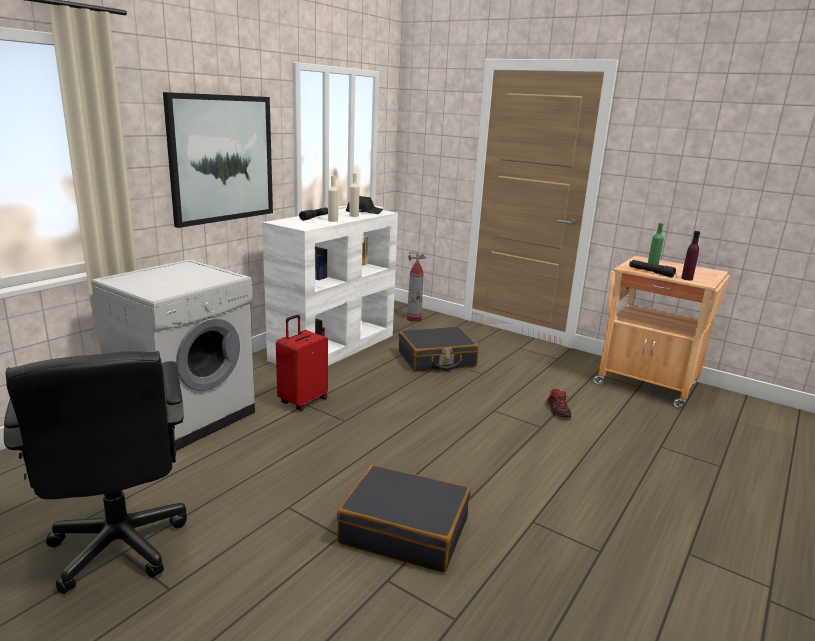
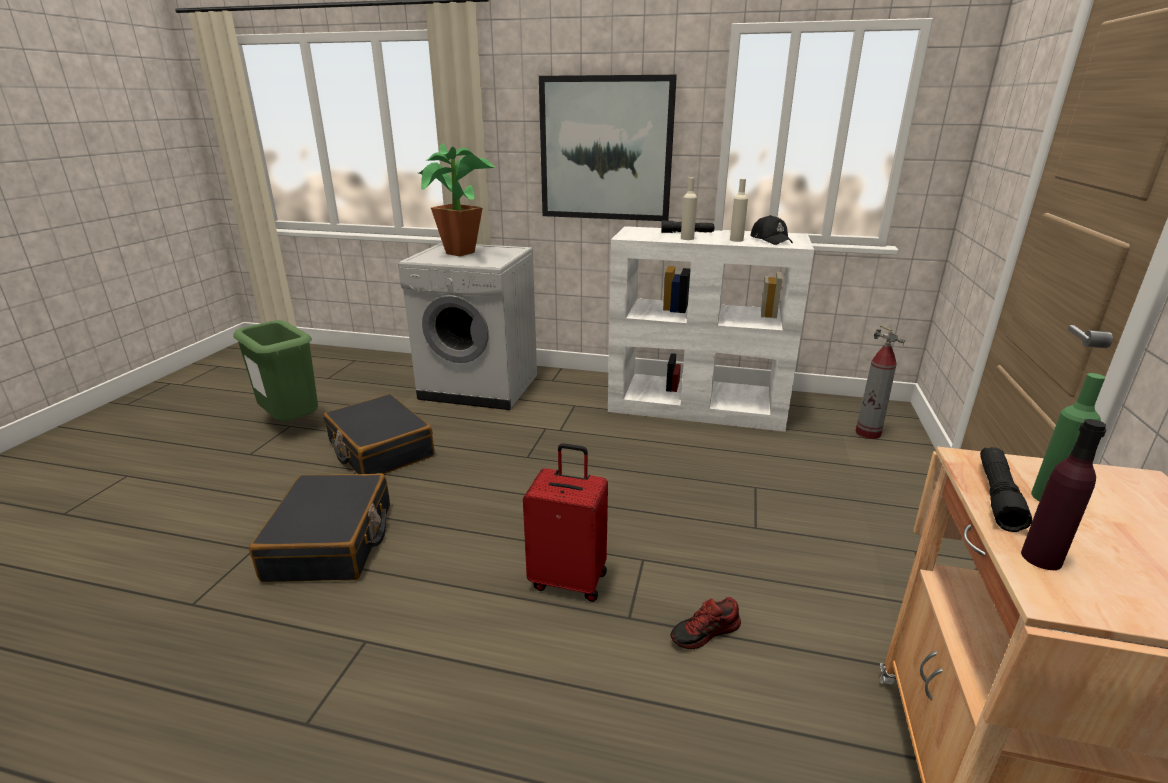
camera: 70 degrees right, 5 degrees up
(120, 552) = (291, 425): black office chair -> green trash can
(169, 280) = (462, 254): none -> potted plant
(302, 401) = (551, 424): red suitcase -> red suitcase (569, 579)
(436, 360) = (752, 479): black suitcase -> black suitcase (380, 449)

